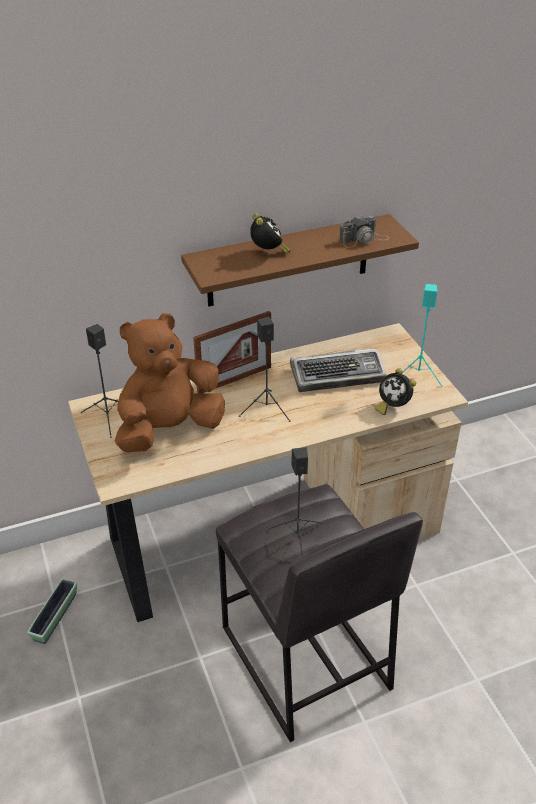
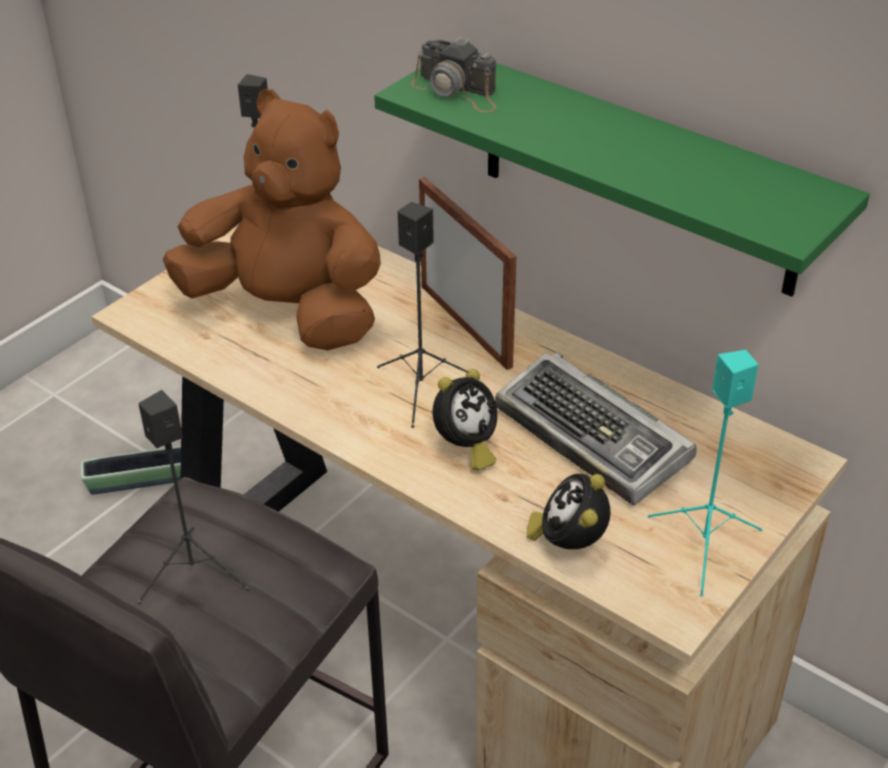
camera: 60 degrees right, 0 degrees up
(234, 380) = (465, 325): picture frame -> picture frame turned 150 degrees counterclockwise
(268, 252) = (550, 115): alarm clock -> alarm clock (465, 447)
(288, 261) = (638, 173): brown shelf -> green shelf
(363, 239) = (723, 193): camera -> camera (457, 91)

